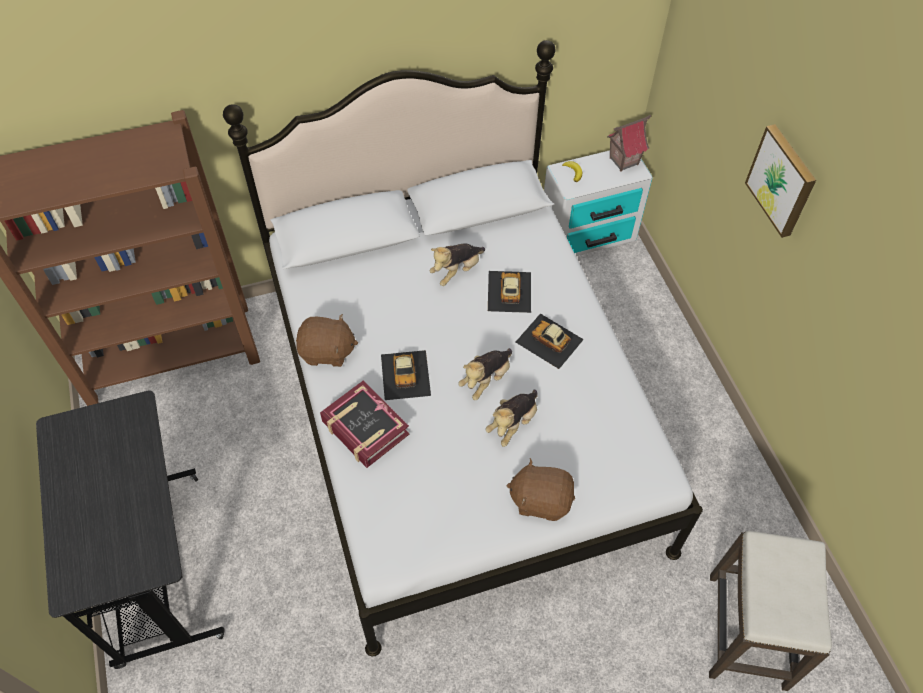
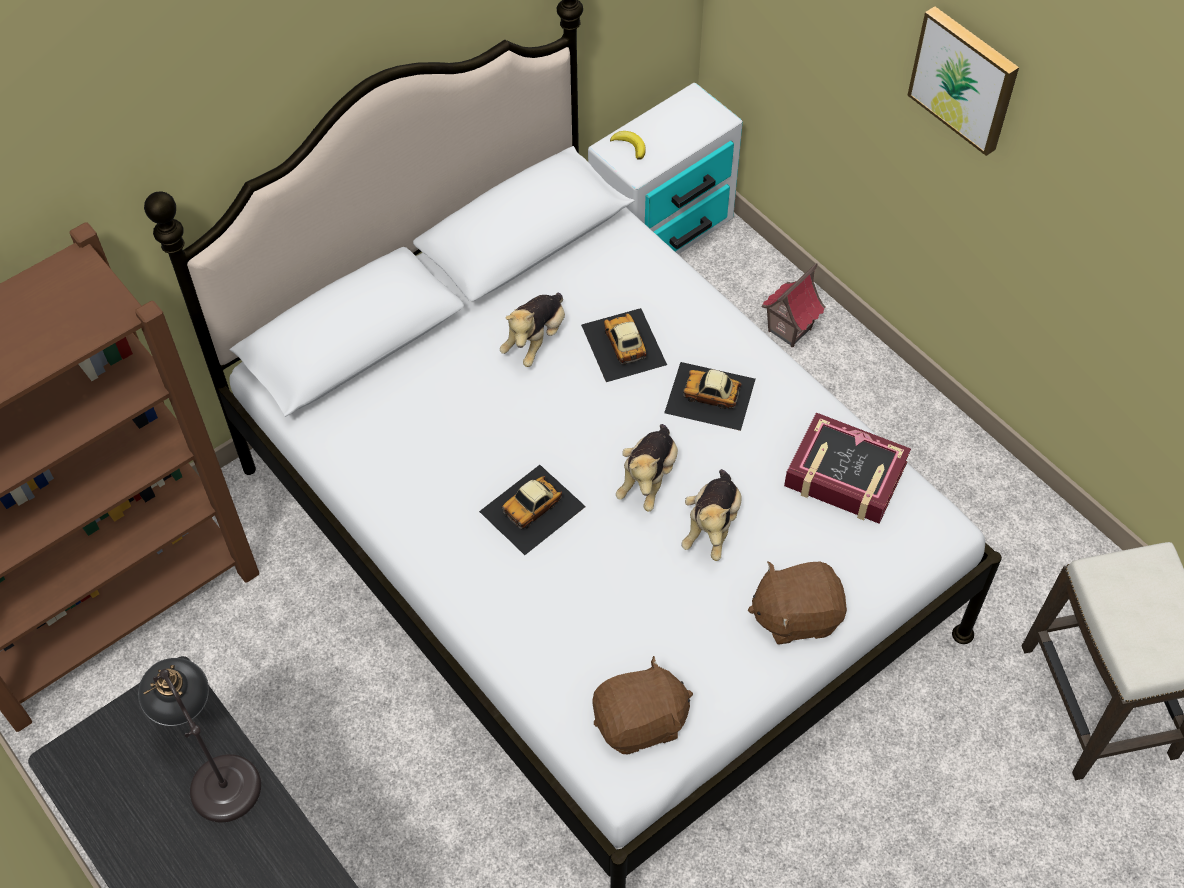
camera: 20 degrees left, 0 degrees up
(134, 461) = (210, 764): none -> grey table lamp
(327, 352) = (404, 515): brown plush toy -> brown plush toy (640, 722)
(364, 428) = (511, 604): book -> book (845, 476)
(405, 374) = (533, 509): toy car -> toy car turned 75 degrees clockwise
(623, 161) = (693, 109): toy house -> toy house (789, 330)

